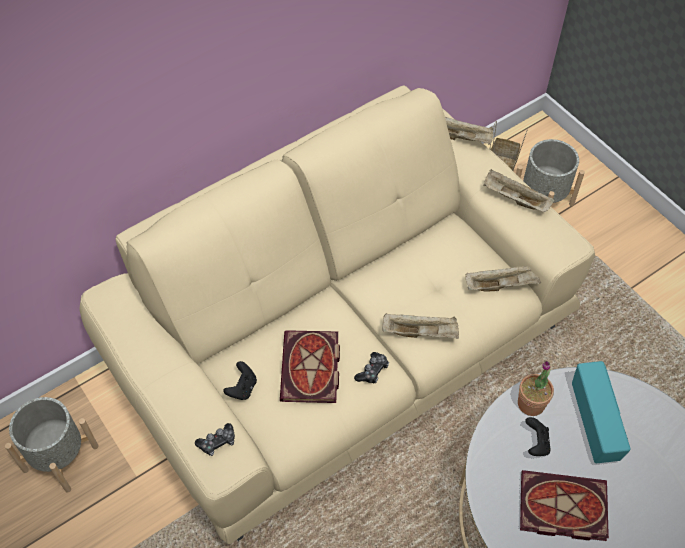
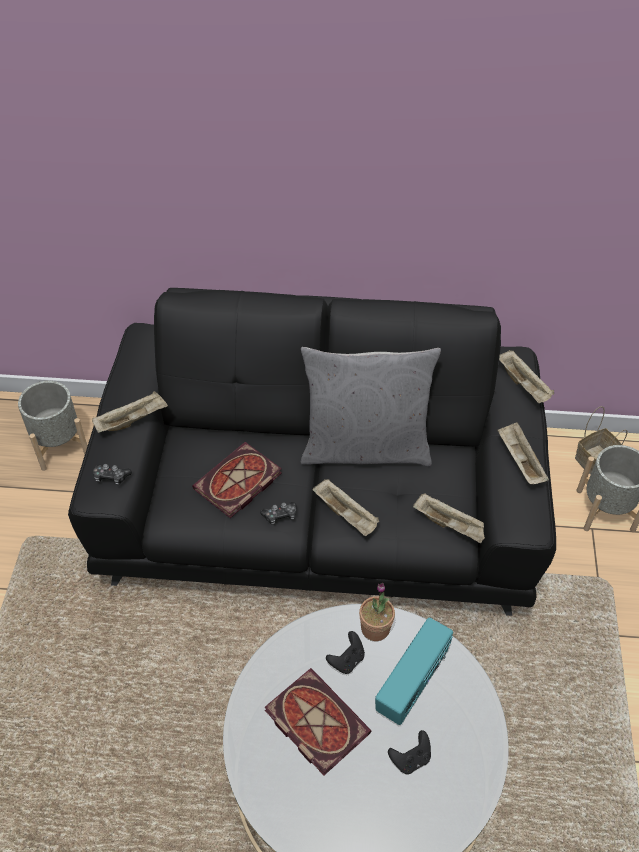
camera: 40 degrees right, 5 degrees down
(182, 380) = (132, 420): none -> beige tray
(242, 388) = (178, 461): black game controller -> black game controller (410, 759)
(343, 347) = (319, 508): beige sofa -> black sofa
(380, 268) = (365, 447): none -> grey pillow

